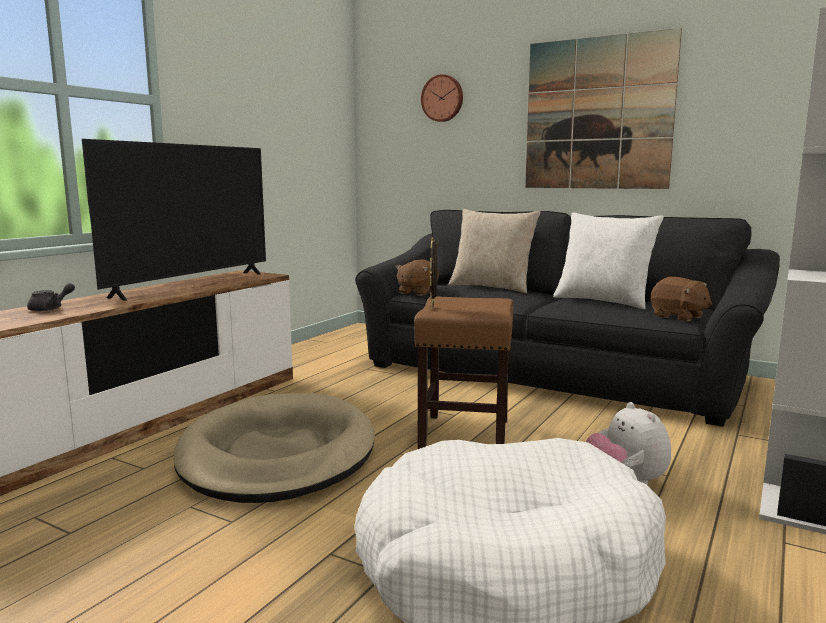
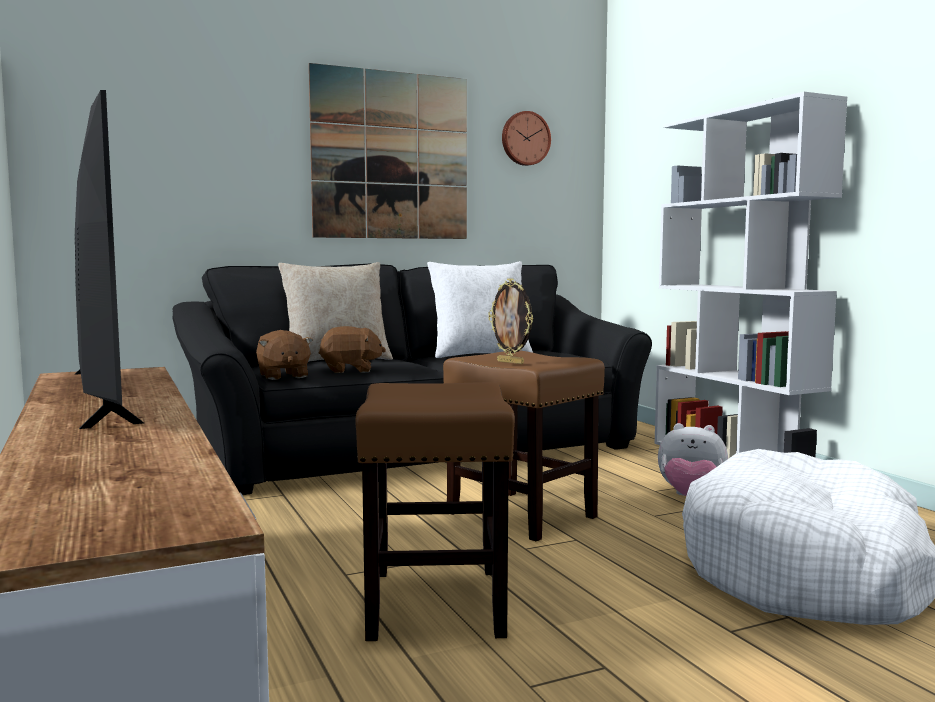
camera: 55 degrees left, 5 degrees down
(51, 309) = (90, 456): grey teapot -> none
(278, 454) = (436, 604): beige dog bed -> brown stool
(443, 98) = (182, 112): wall clock -> wall clock (525, 138)
(678, 317) = (569, 356): brown plush toy -> brown plush toy (350, 370)

